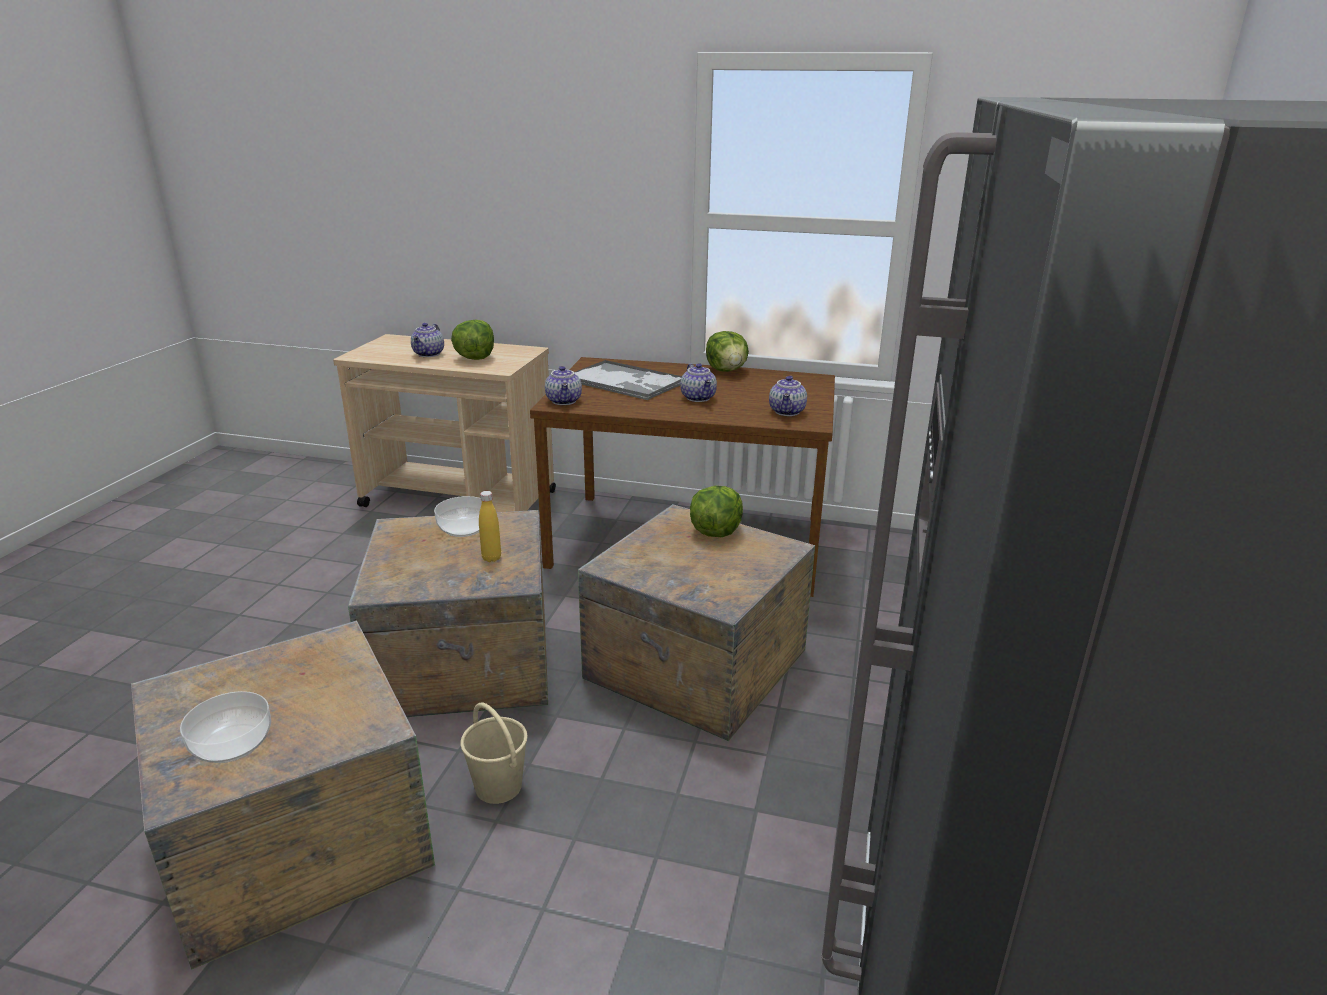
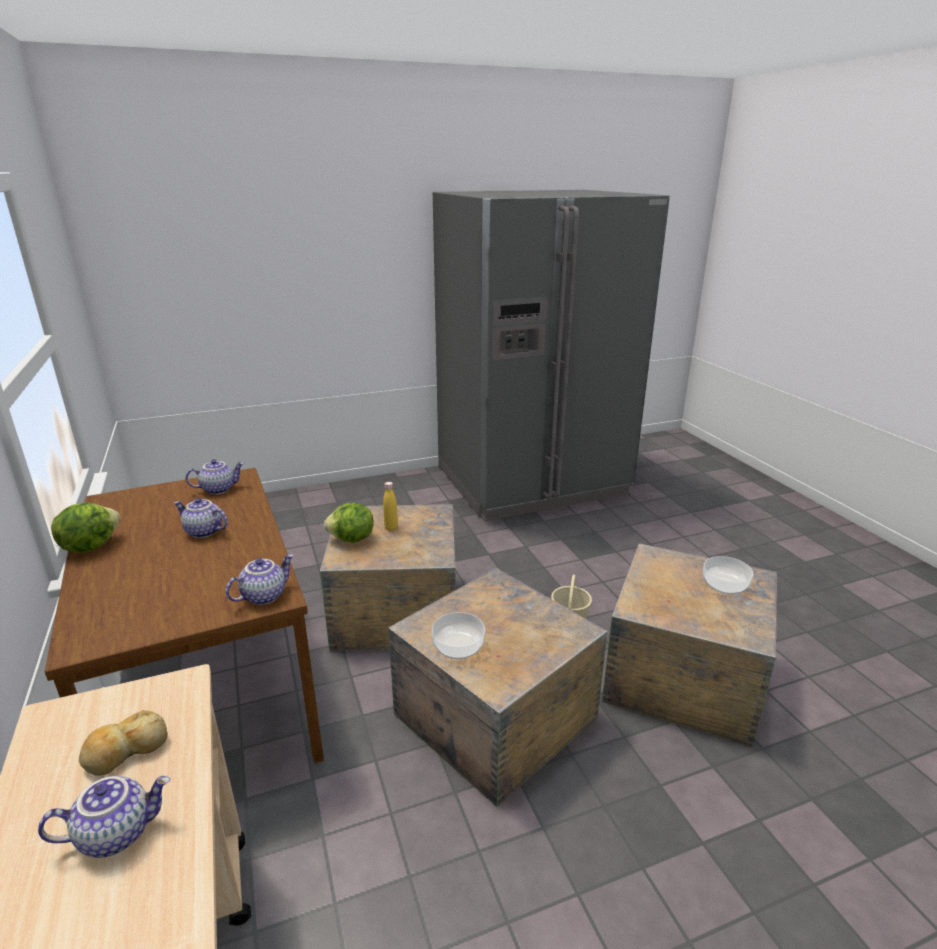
camera: 125 degrees left, 0 degrees up
(475, 358) = (126, 750): lettuce -> bread
(491, 558) = (483, 606): yellow bottle -> yellow bottle (391, 528)
(626, 382) = (166, 587): tray -> none
(699, 398) = (203, 532): teapot -> teapot turned 105 degrees counterclockwise

